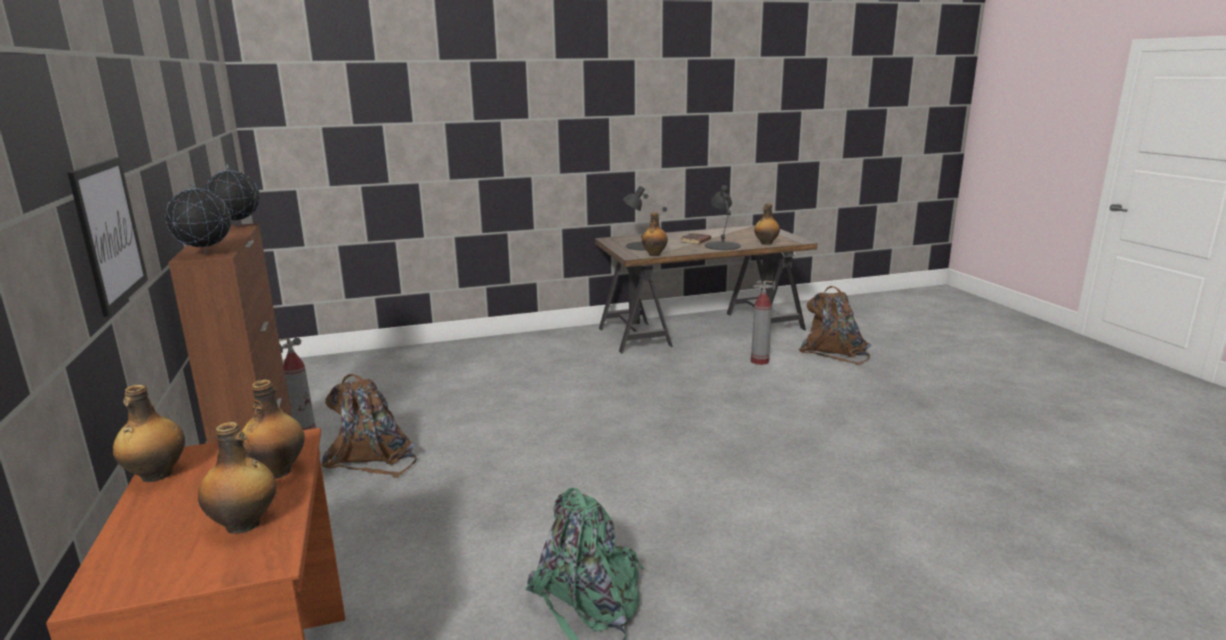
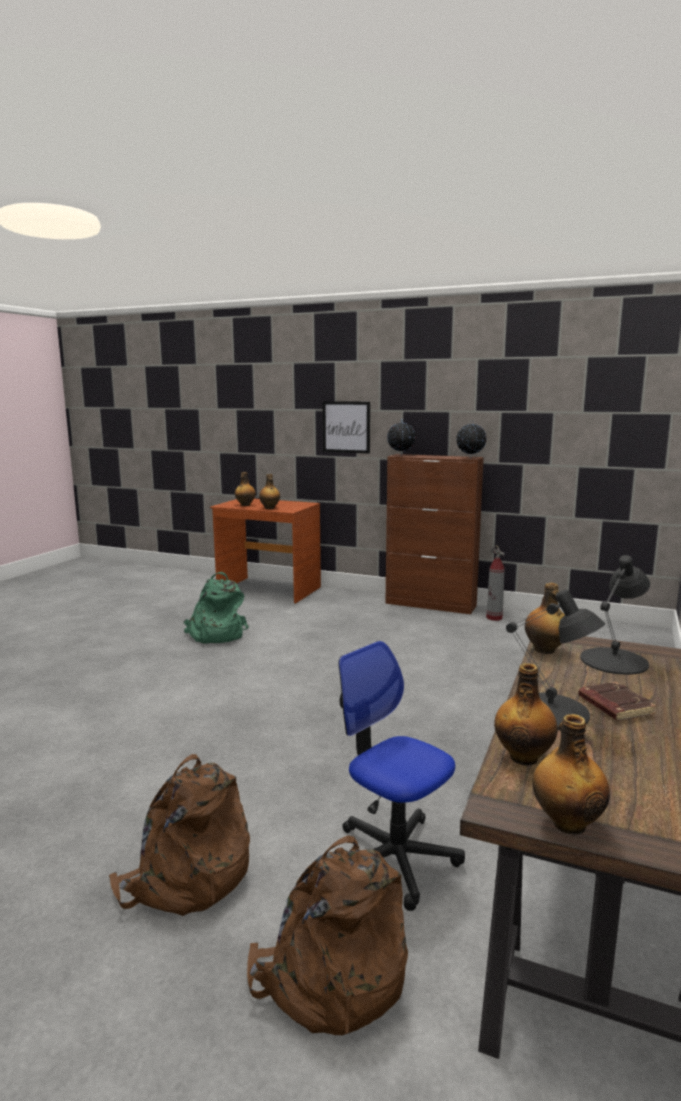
camera: 130 degrees right, 5 degrees down
(156, 475) = (297, 502): bottle -> bottle (567, 823)
(373, 458) = (432, 626): brown backpack -> brown backpack (186, 878)
(759, 361) = (394, 859): fire extinguisher -> office chair

